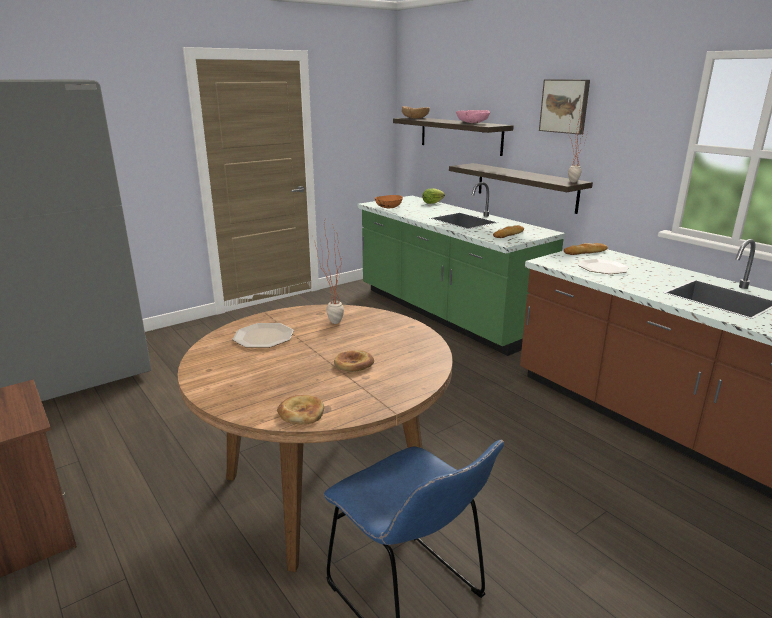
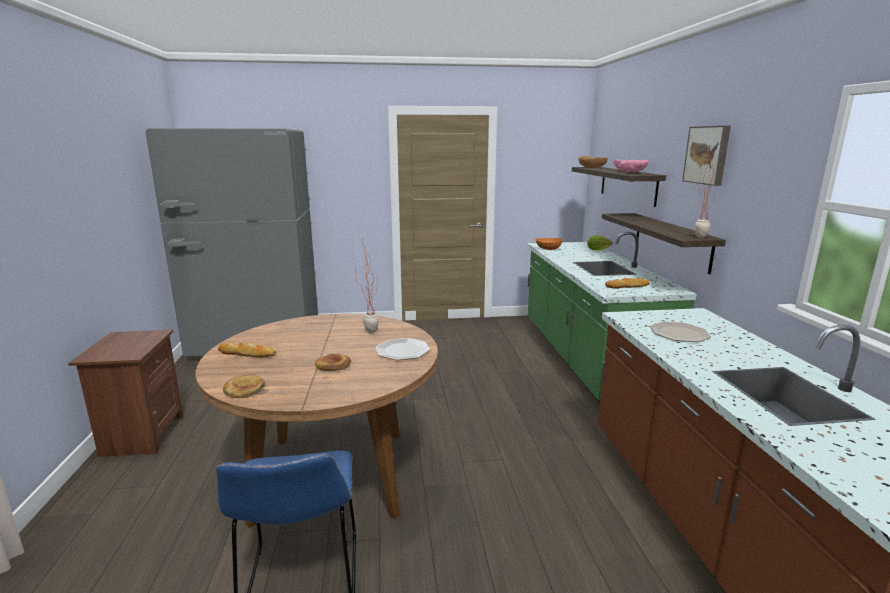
camera: 30 degrees right, 5 degrees down
(263, 337) = (307, 331): plate -> plate (402, 350)
(585, 252) = (686, 315): bread -> bread (247, 354)

